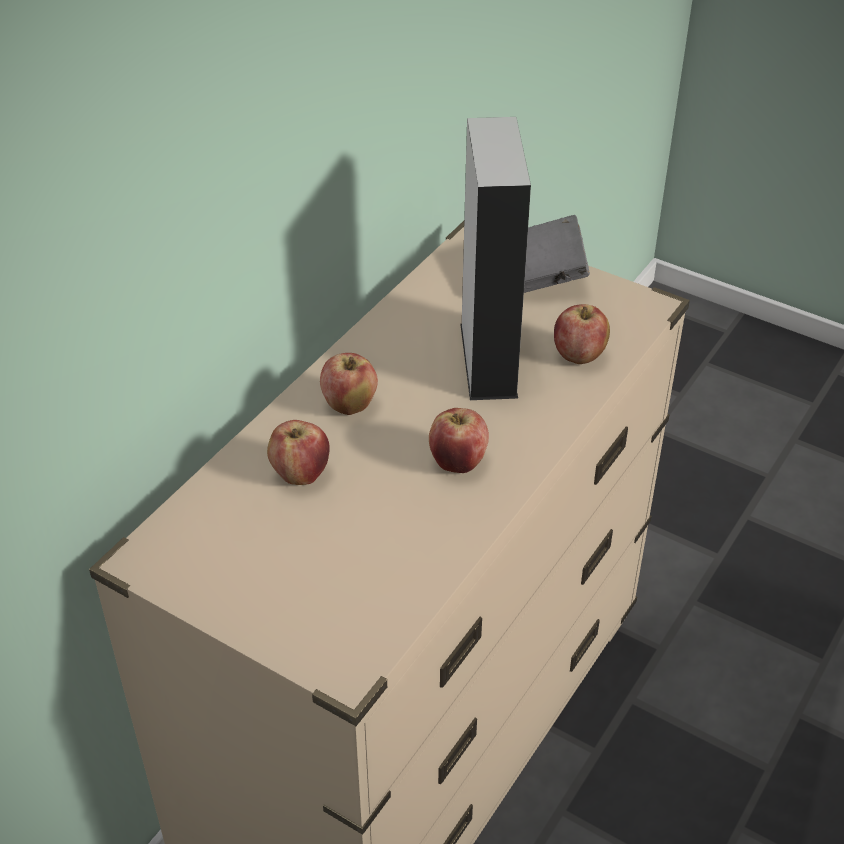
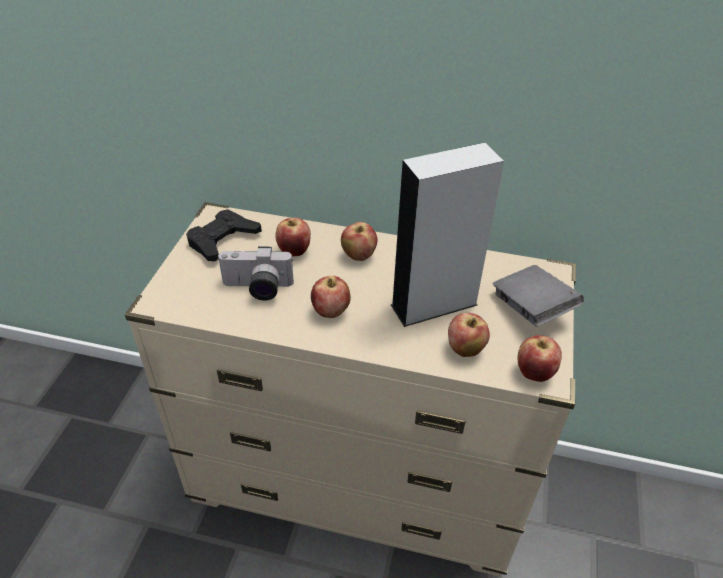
camera: 70 degrees right, 0 degrees up
(221, 559) = (222, 240): none -> black game controller
(371, 535) = (257, 289): none -> camera
(636, 312) = (534, 373): none -> apple

